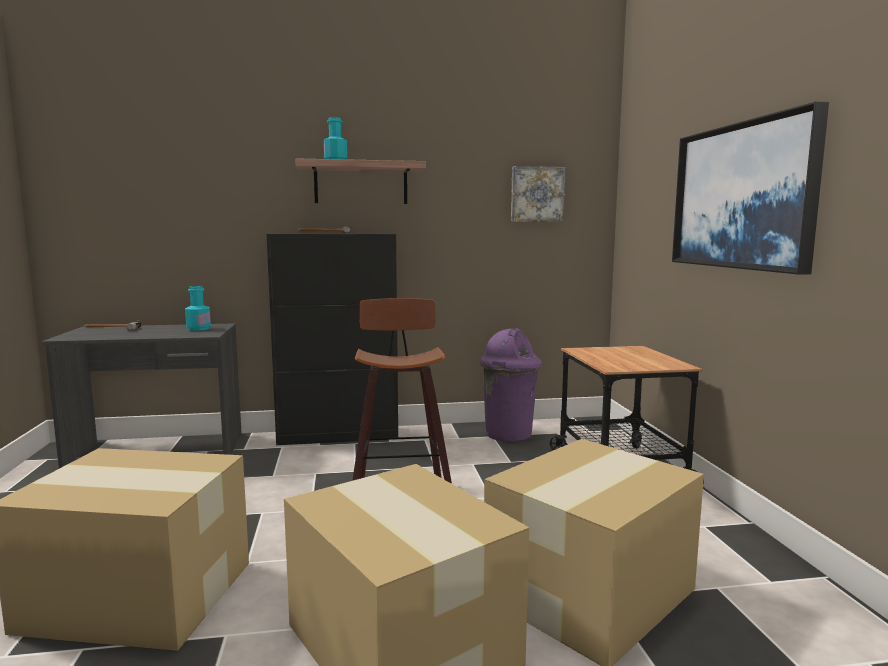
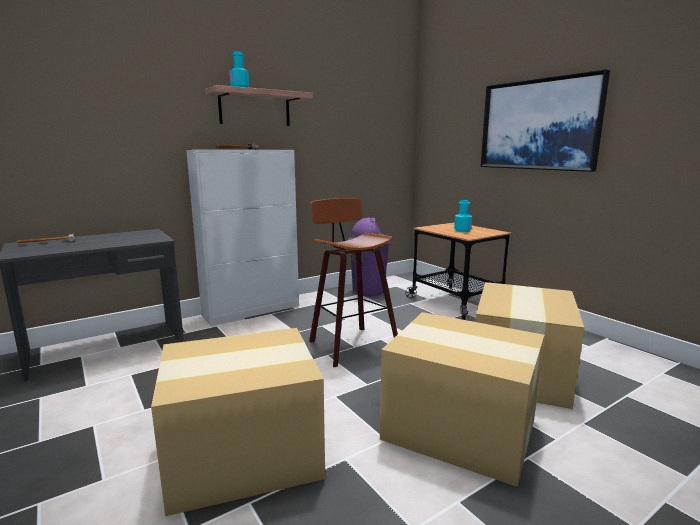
camera: 25 degrees left, 5 degrees up
(198, 329) = (137, 235): turquoise bottle -> turquoise bottle (462, 231)
(339, 436) = (252, 310): black cabinet -> white cabinet
(537, 194) = (372, 120): picture -> none

